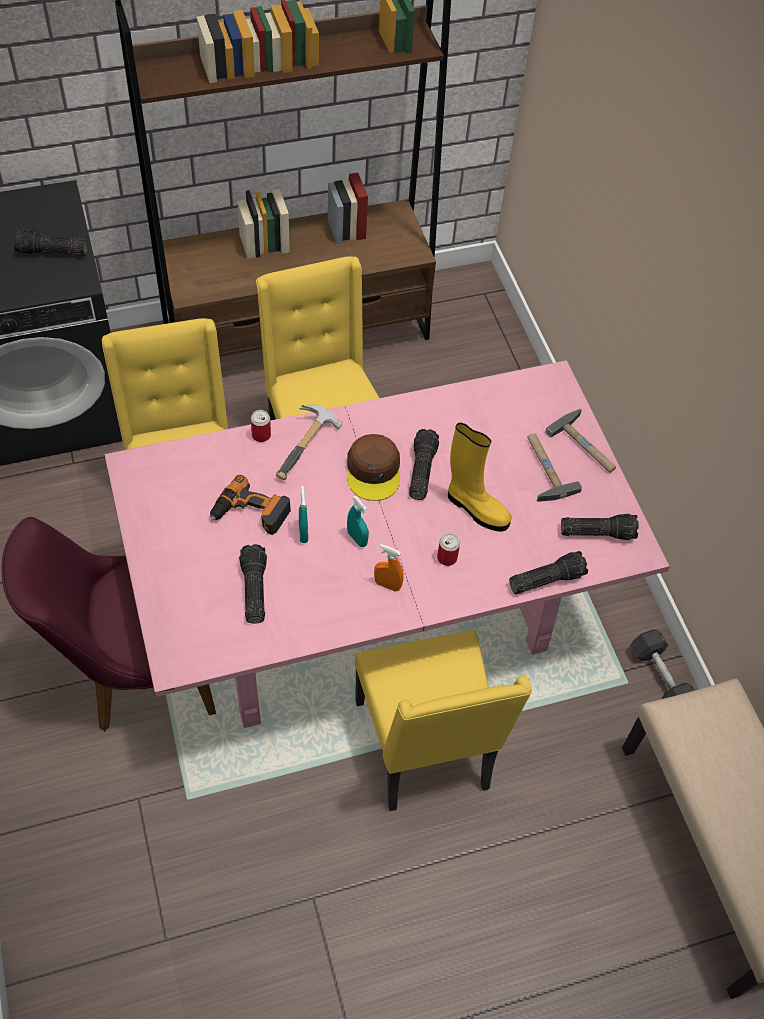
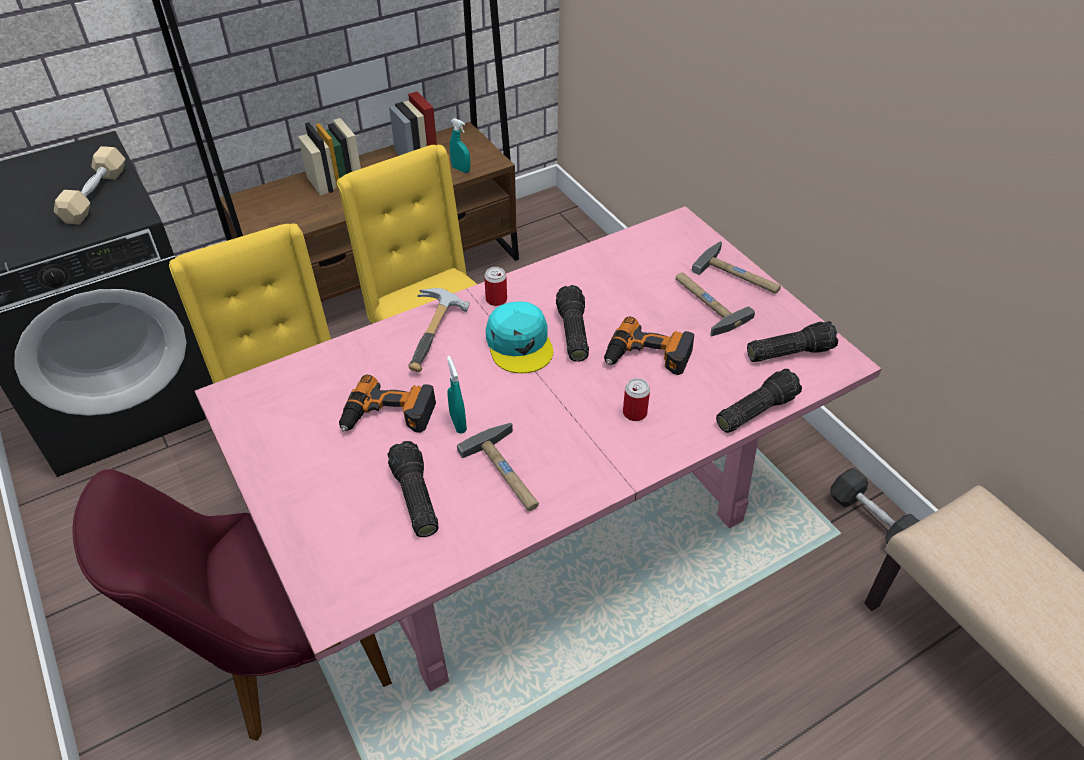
camera: 10 degrees left, 10 degrees down
(51, 252) = (95, 195): flashlight -> beige dumbbell
(261, 435) = (379, 334): can -> can (496, 299)
(330, 585) = (508, 472): none -> hammer
(357, 538) = (523, 415): turquoise spray bottle -> turquoise spray bottle (461, 169)
(374, 471) = (520, 344): brown cap -> turquoise cap
(387, 585) = (576, 456): orange spray bottle -> none
(425, 747) = (648, 659): yellow chair -> none
(476, 508) = (647, 357): yellow boot -> power drill

